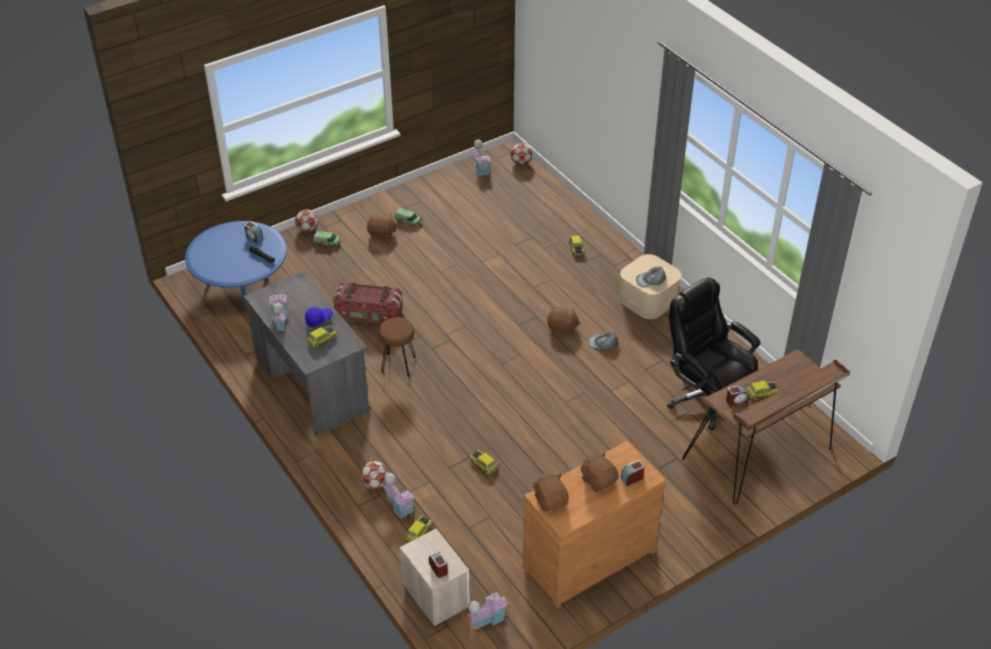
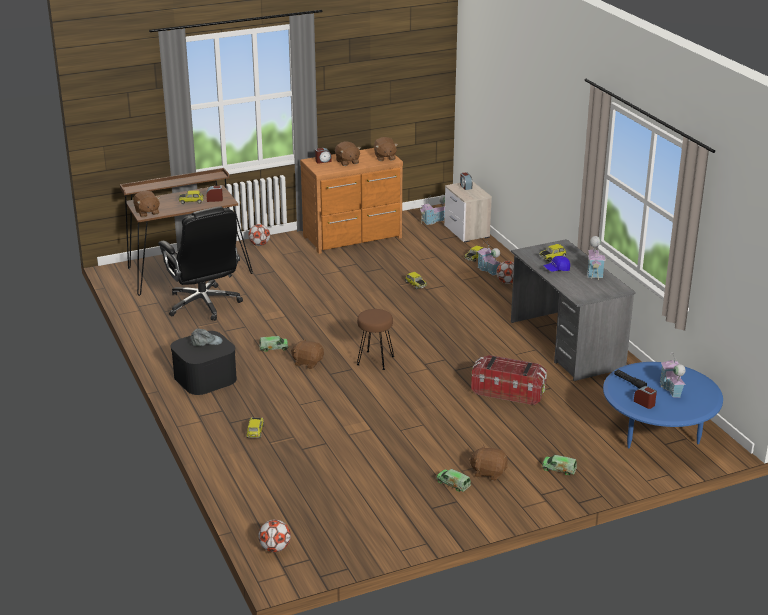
camera: 170 degrees left, 15 degrees down
(307, 229) = (585, 487): football -> football (259, 244)
(399, 364) = (480, 350): brown stool -> brown stool (375, 360)
(481, 169) = (336, 545): toy house -> toy house (671, 389)
(603, 343) = (273, 348): grey cap -> toy truck
(648, 298) = (205, 377): beige storage box -> black storage box
(797, 364) = (147, 212): none -> brown plush toy

